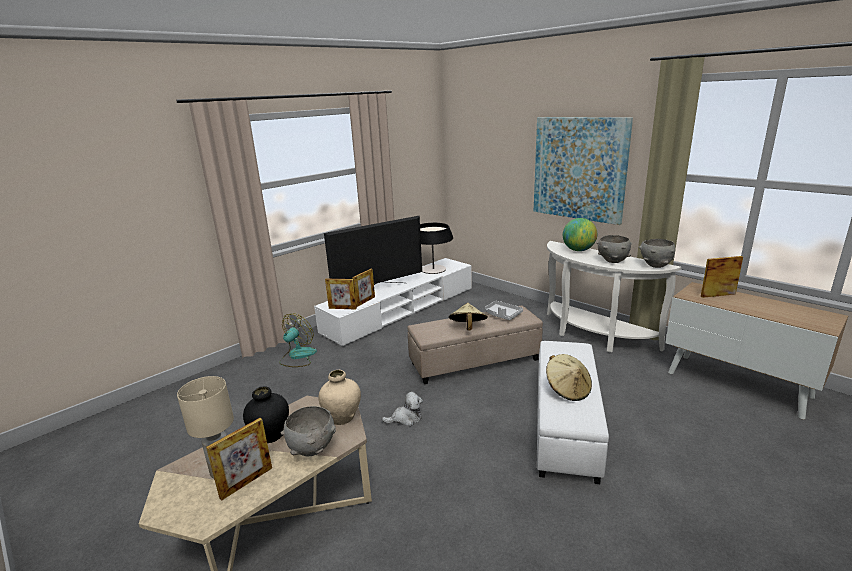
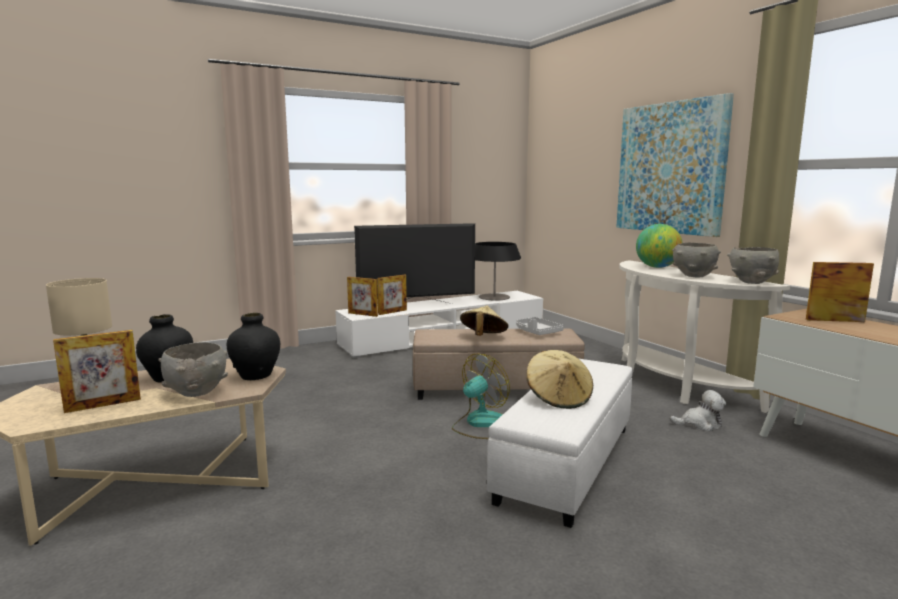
camera: 15 degrees right, 10 degrees down
(297, 356) = (300, 359): fan -> fan (480, 424)
(342, 418) = (256, 376): beige vase -> black vase
(405, 418) = (371, 425): plush toy -> plush toy (699, 424)

